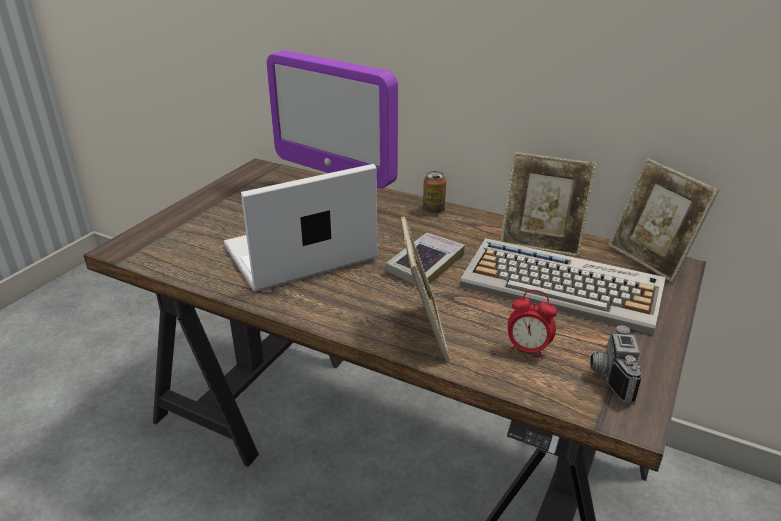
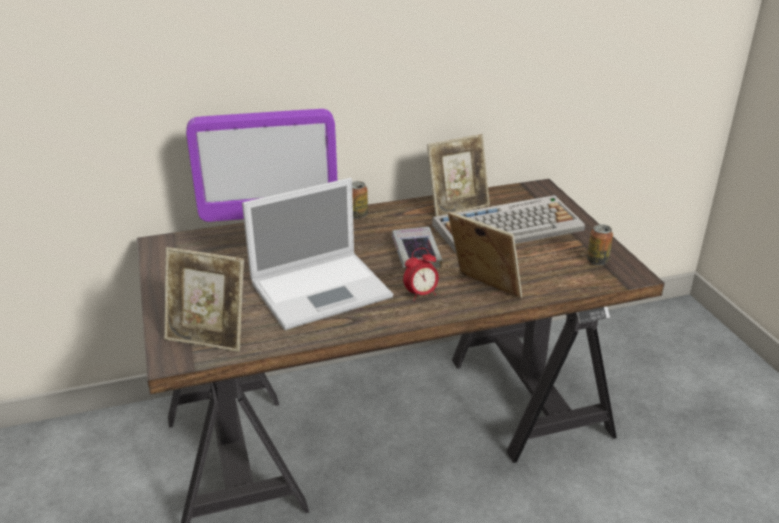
camera: 45 degrees left, 0 degrees up
(297, 254) = (323, 289): laptop -> laptop turned 135 degrees counterclockwise
(527, 350) = (546, 270): alarm clock -> alarm clock (421, 294)
(609, 376) = (597, 261): camera -> can
(650, 259) = (524, 190): picture frame -> picture frame (208, 337)

